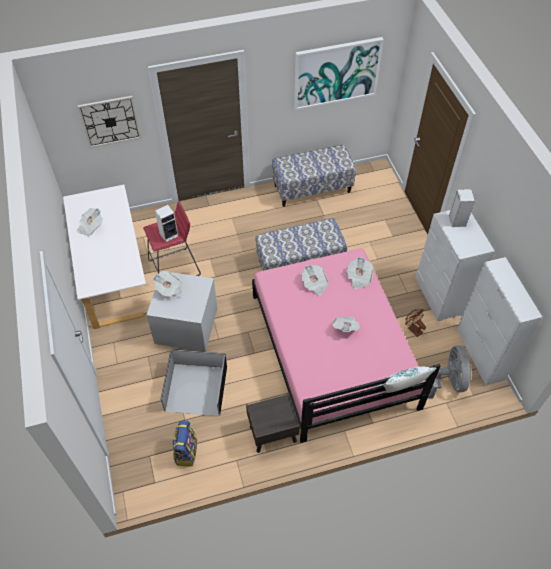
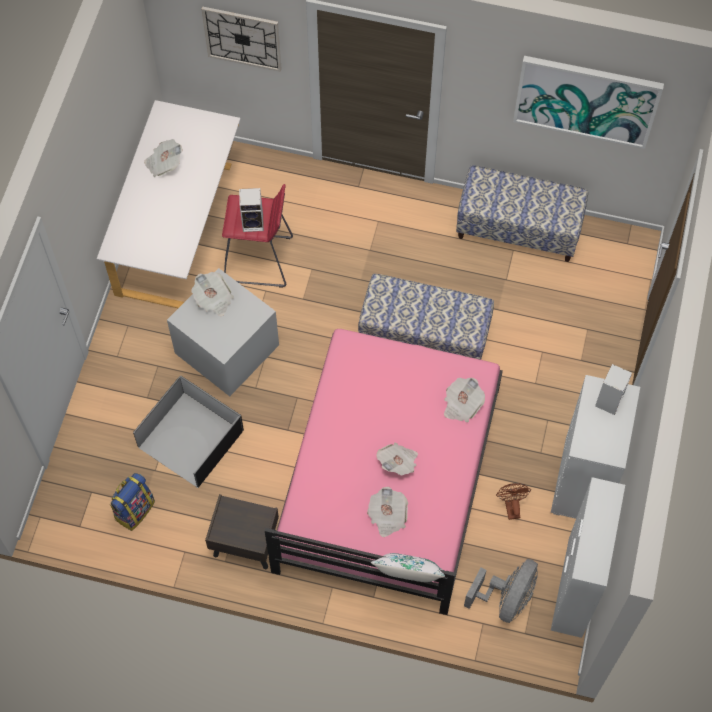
camera: 30 degrees right, 10 degrees up
(314, 284) = (399, 384): newspaper -> newspaper (387, 516)

